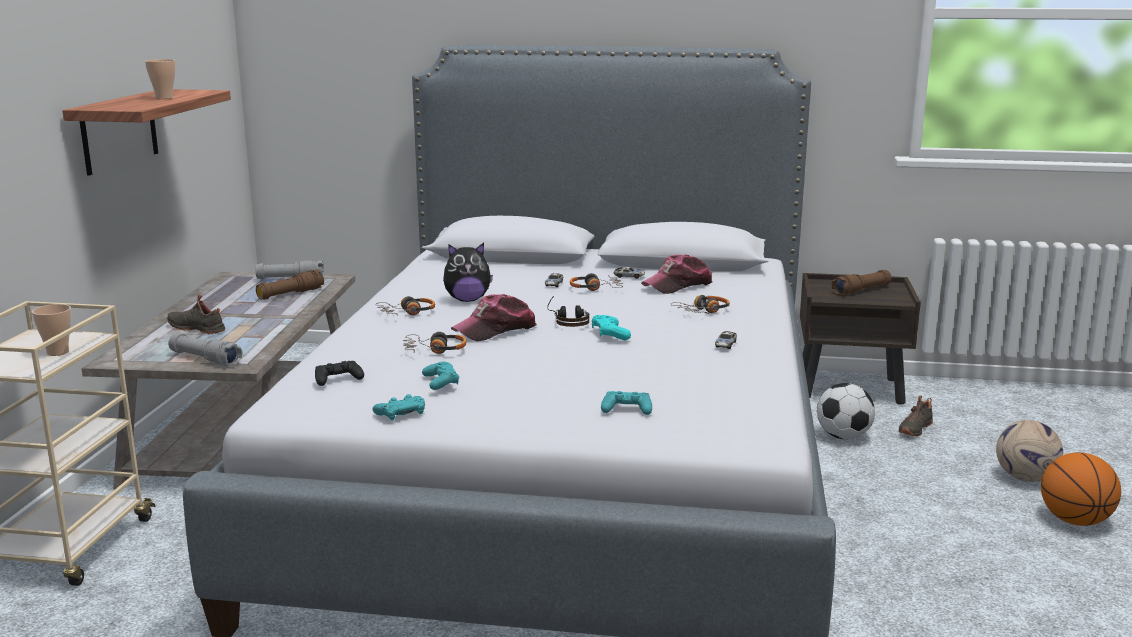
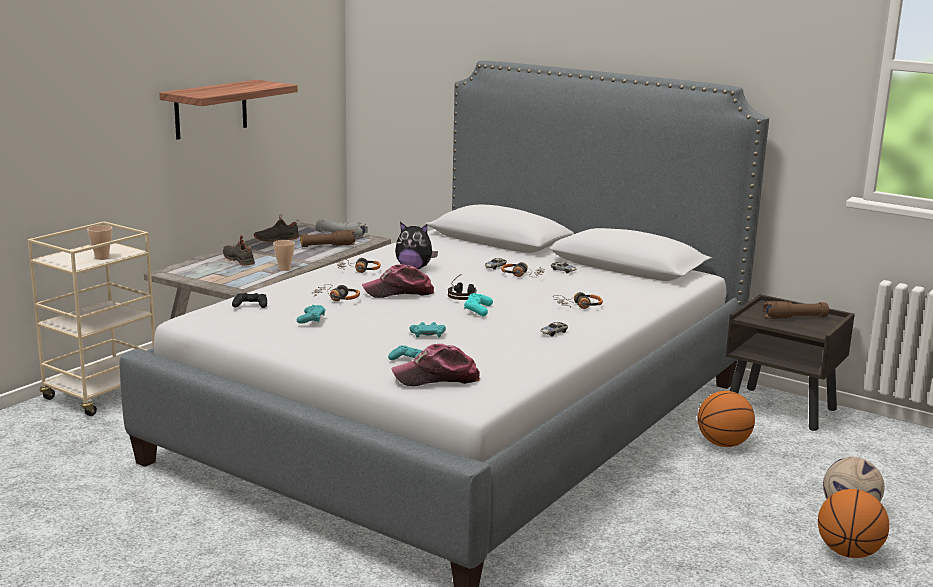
camera: 25 degrees right, 0 degrees up
(164, 98) = (239, 88): cup -> cup (284, 269)
(205, 359) = (220, 281): grey flashlight -> none
(401, 413) = (262, 334): turquoise game controller -> turquoise game controller (427, 334)
(678, 285) = (591, 283): cap -> cap (437, 378)
(843, 437) = (723, 444): football -> basketball
(914, 428) = (798, 452): black shoe -> black shoe (276, 239)

